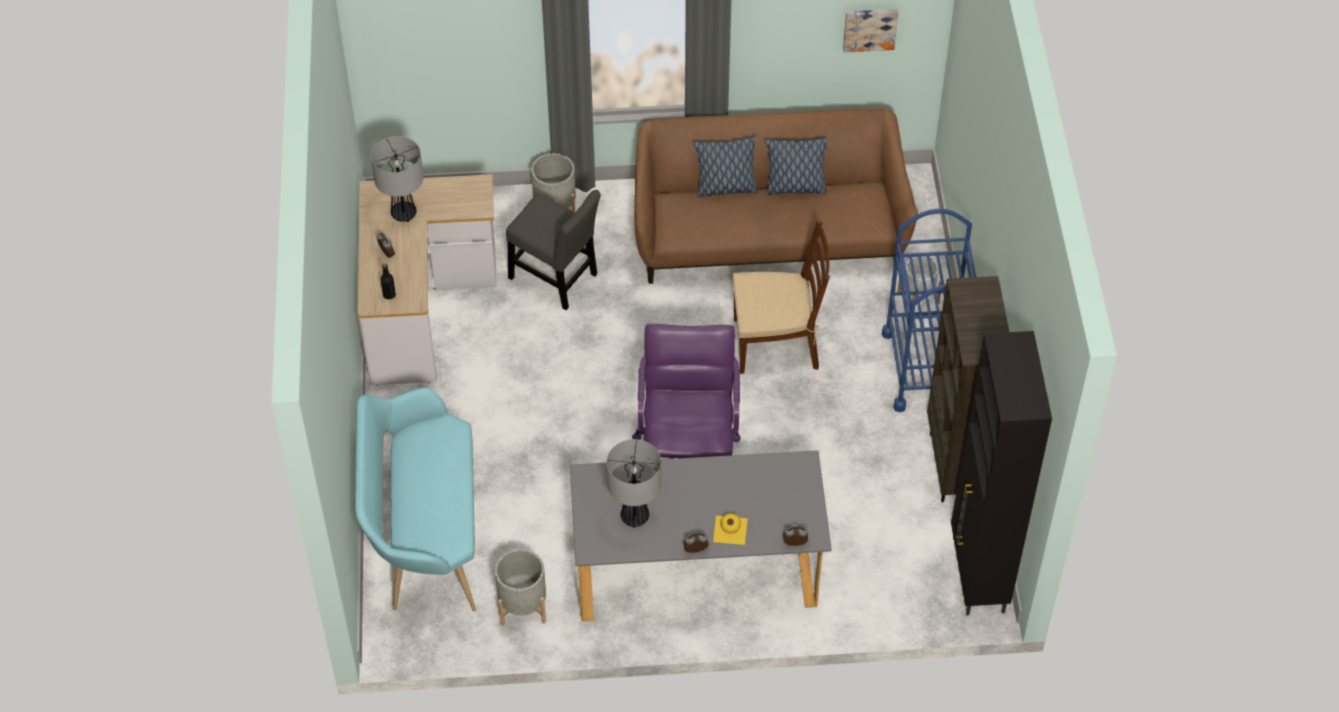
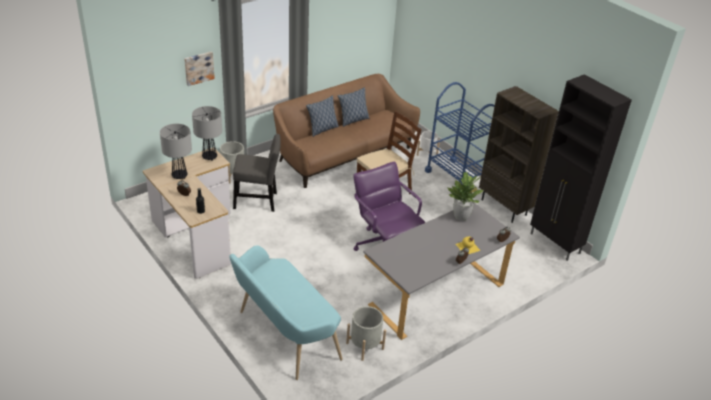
camera: 35 degrees left, 15 degrees down
(635, 516) = (417, 259): table lamp -> table lamp (209, 157)
(770, 472) = (461, 217): none -> potted plant
(869, 28) = (363, 31): picture -> picture (198, 68)

